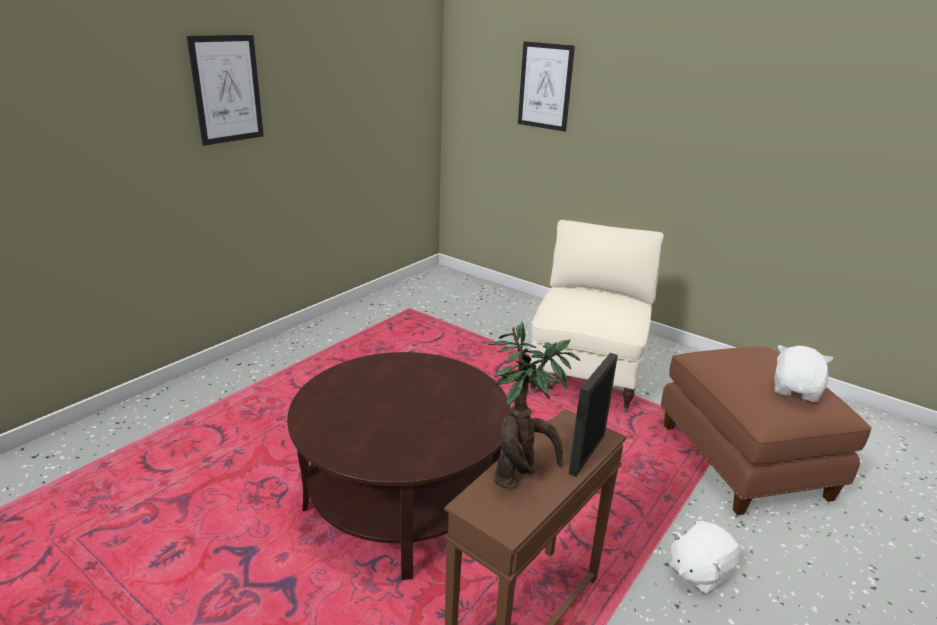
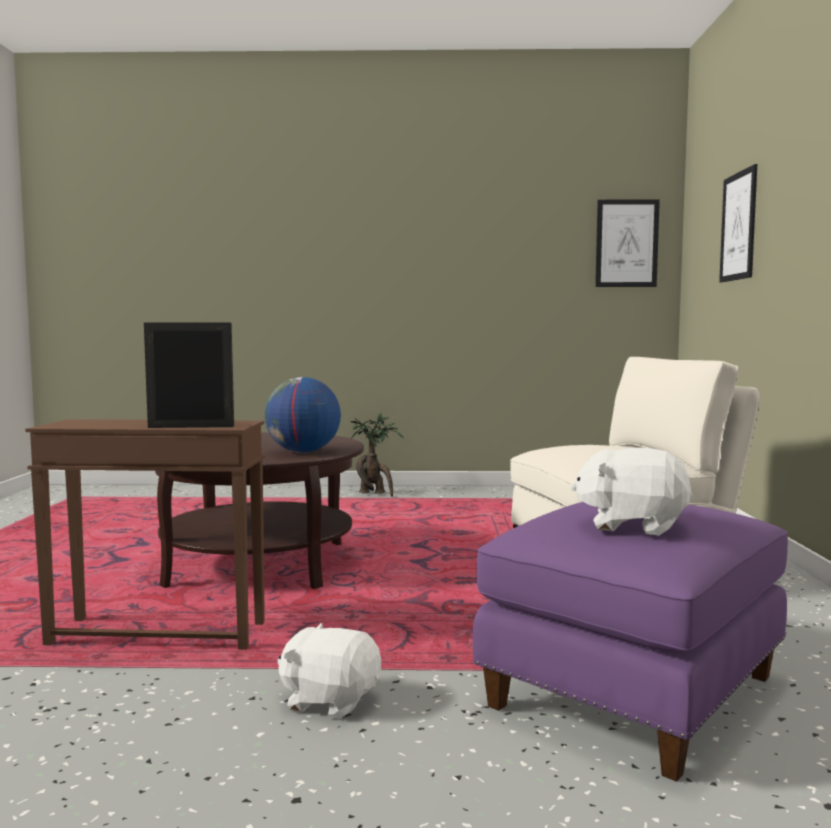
camera: 55 degrees right, 20 degrees down
(227, 89) = (389, 243): picture -> picture (626, 243)
(465, 396) = (303, 452): none -> globe
(522, 474) = (134, 422): potted plant -> potted plant (375, 494)
(744, 461) = (636, 692): brown ottoman -> purple ottoman
(796, 390) = (632, 525): white plush toy -> white plush toy turned 150 degrees counterclockwise

